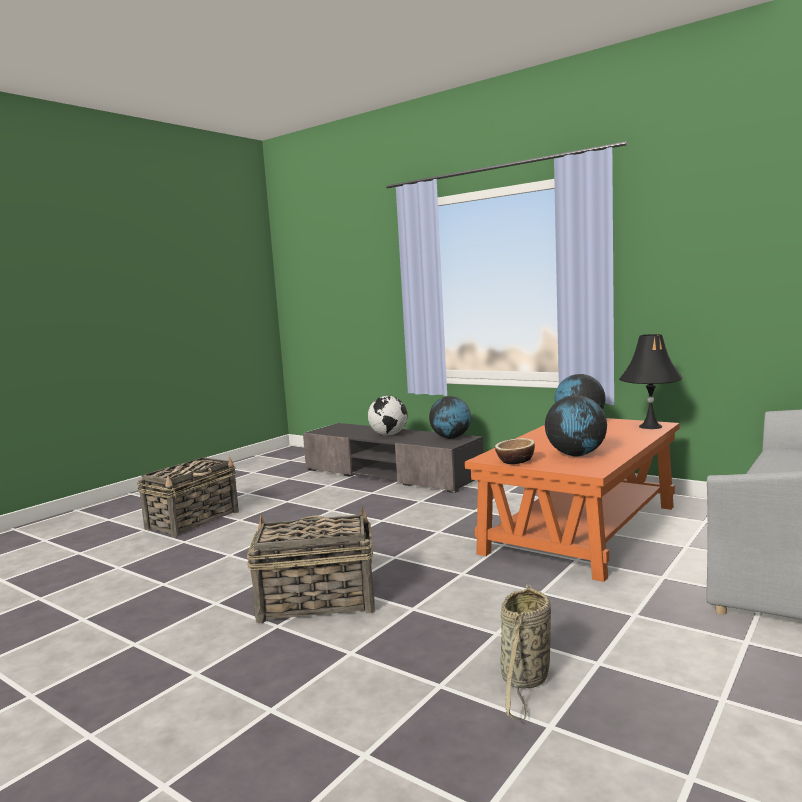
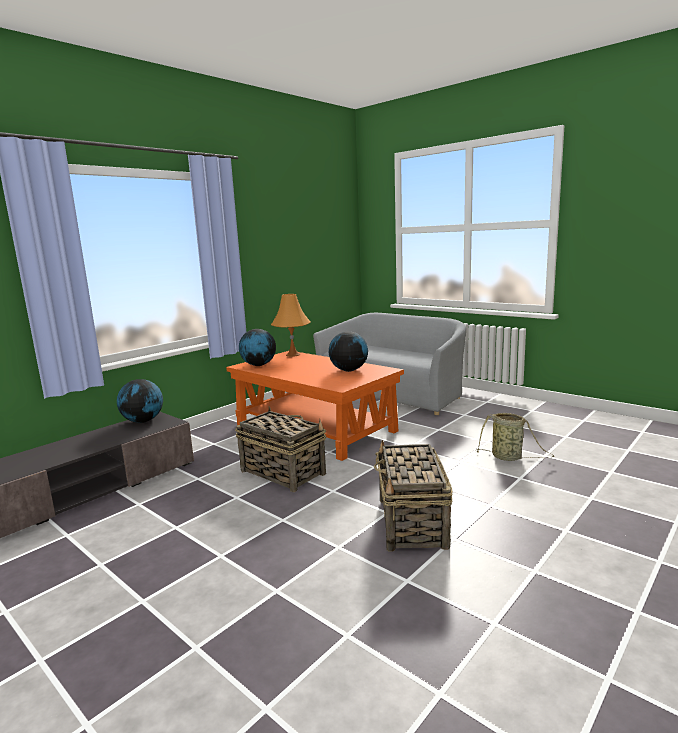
camera: 85 degrees left, 5 degrees up
(194, 520) = (94, 656): basket -> basket (282, 472)
(389, 435) = (76, 447): globe -> none
(515, 461) = (353, 382): bowl -> none
(650, 426) = (293, 354): black table lamp -> orange table lamp

